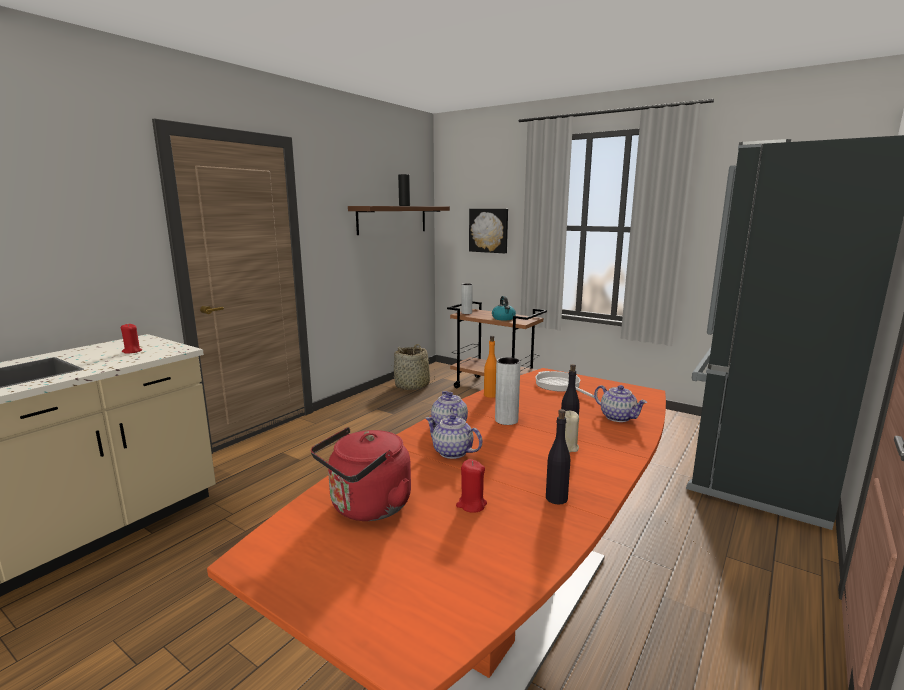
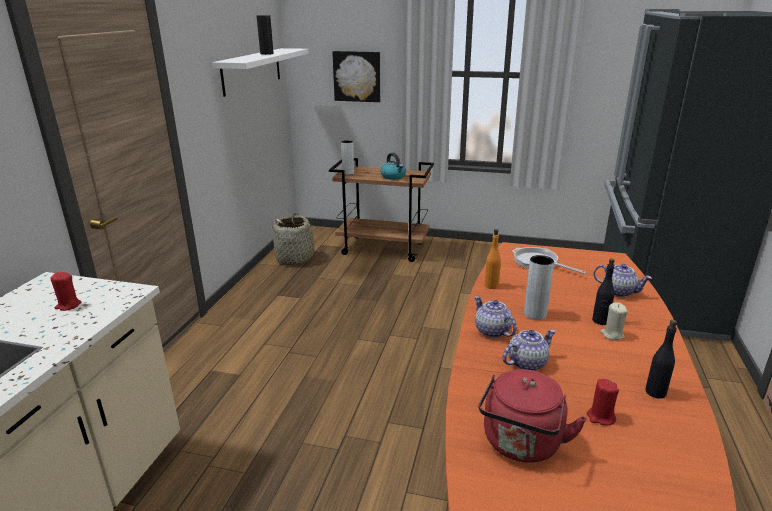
camera: 20 degrees left, 10 degrees up
(392, 219) = (252, 70): brown shelf -> white shelf
(452, 452) = (527, 363): teapot -> teapot turned 135 degrees clockwise

